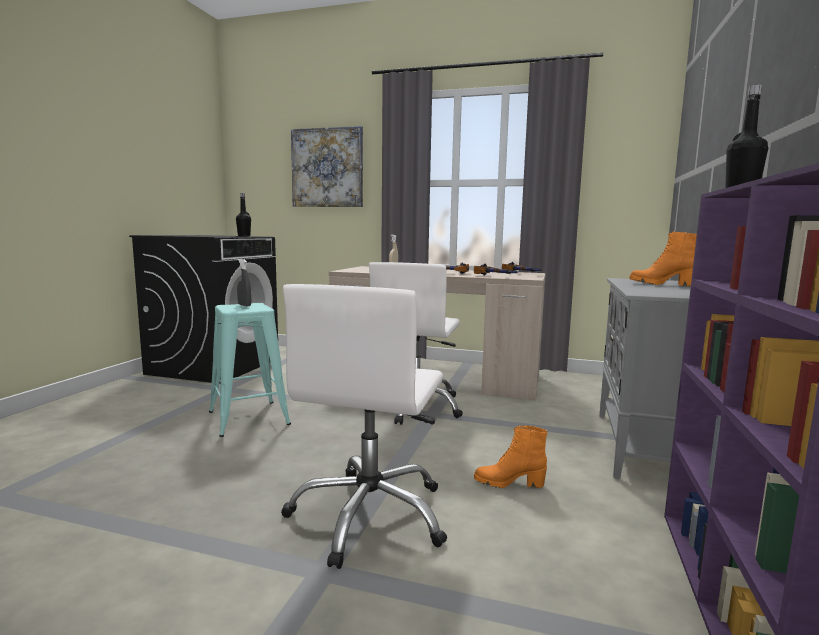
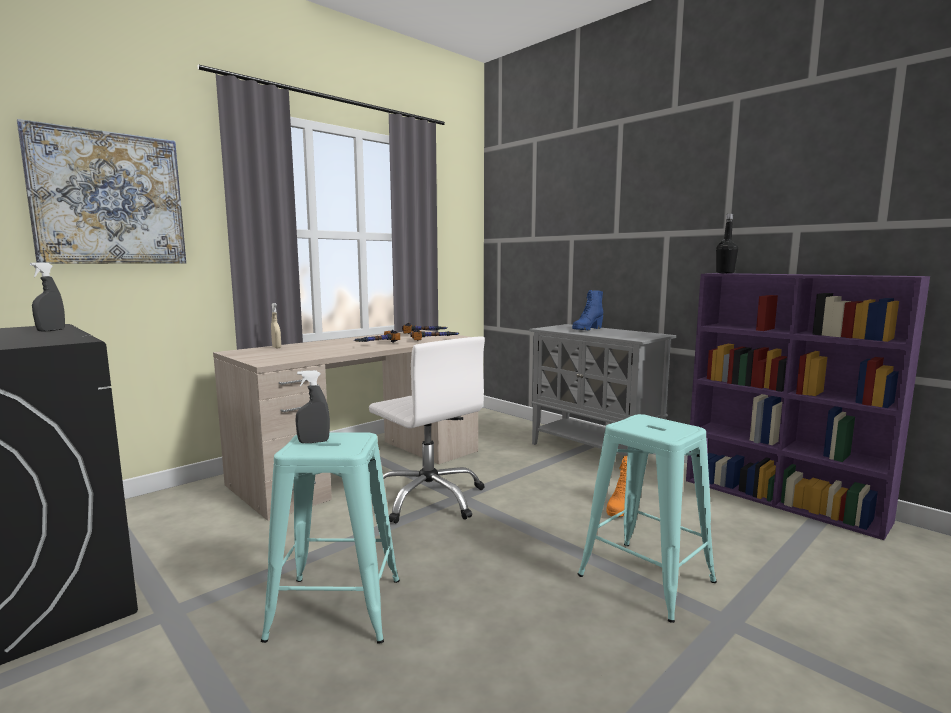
camera: 60 degrees left, 0 degrees up
(244, 236) = (51, 330): black bottle -> grey spray bottle
(370, 515) = (646, 578): white office chair -> turquoise stool
(661, 284) = (586, 329): orange boot -> blue boot

